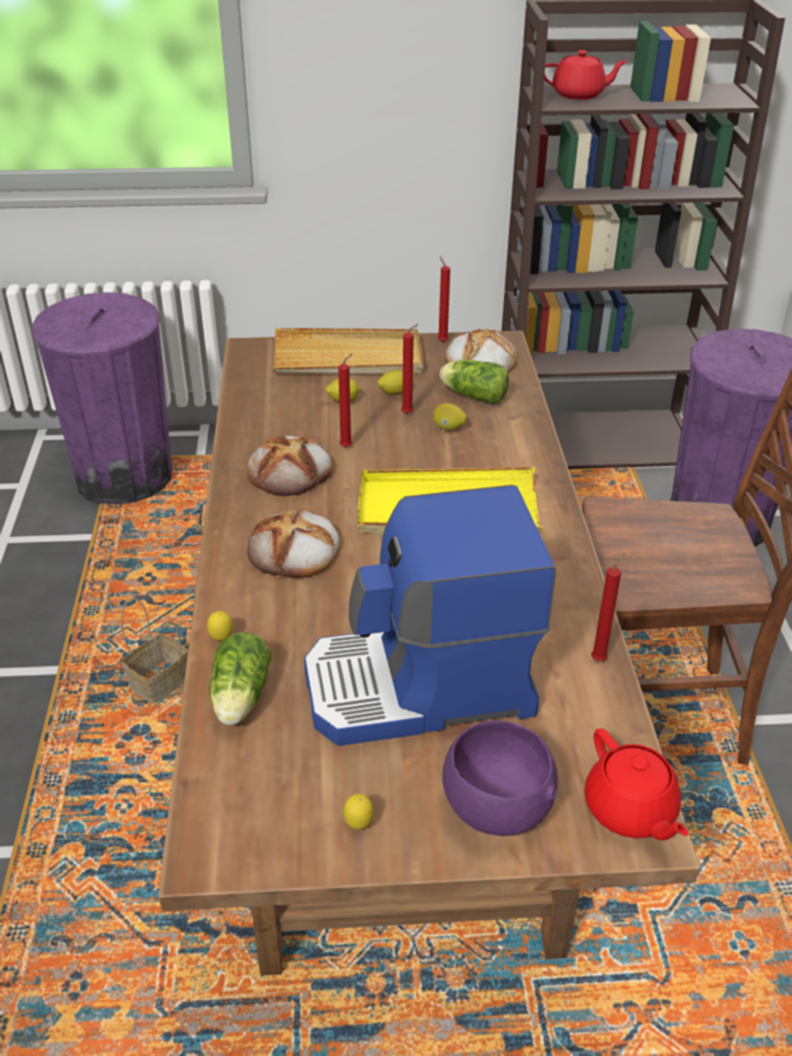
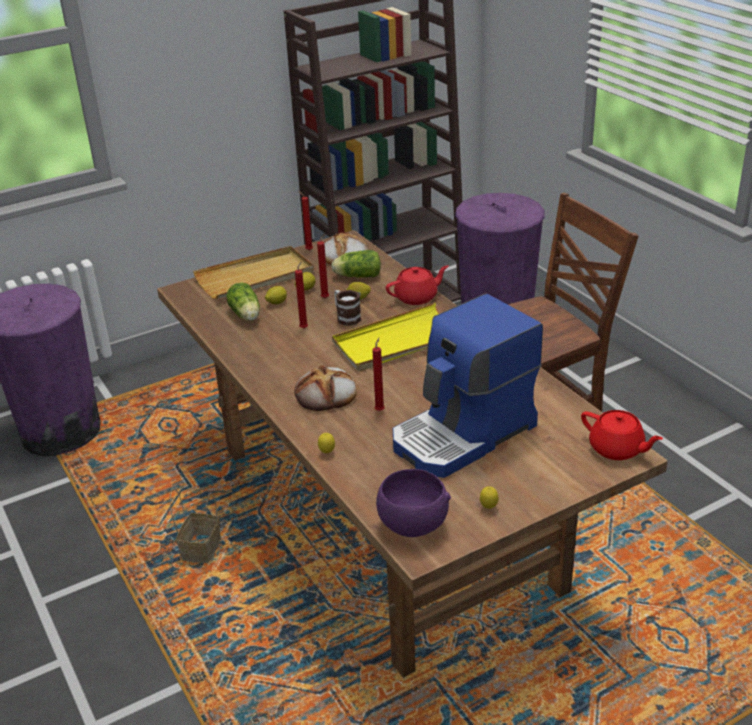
camera: 25 degrees left, 5 degrees down
(240, 699) = (367, 477): lettuce -> lettuce (246, 315)
(290, 472) = (281, 353): bread -> none
(411, 449) = (346, 317): none -> mug
(494, 807) = (550, 473): purple bowl -> purple bowl (411, 525)
(579, 95) = (334, 66): red teapot -> red teapot (417, 297)
(600, 659) = (547, 388): red candle -> red candle (380, 410)

